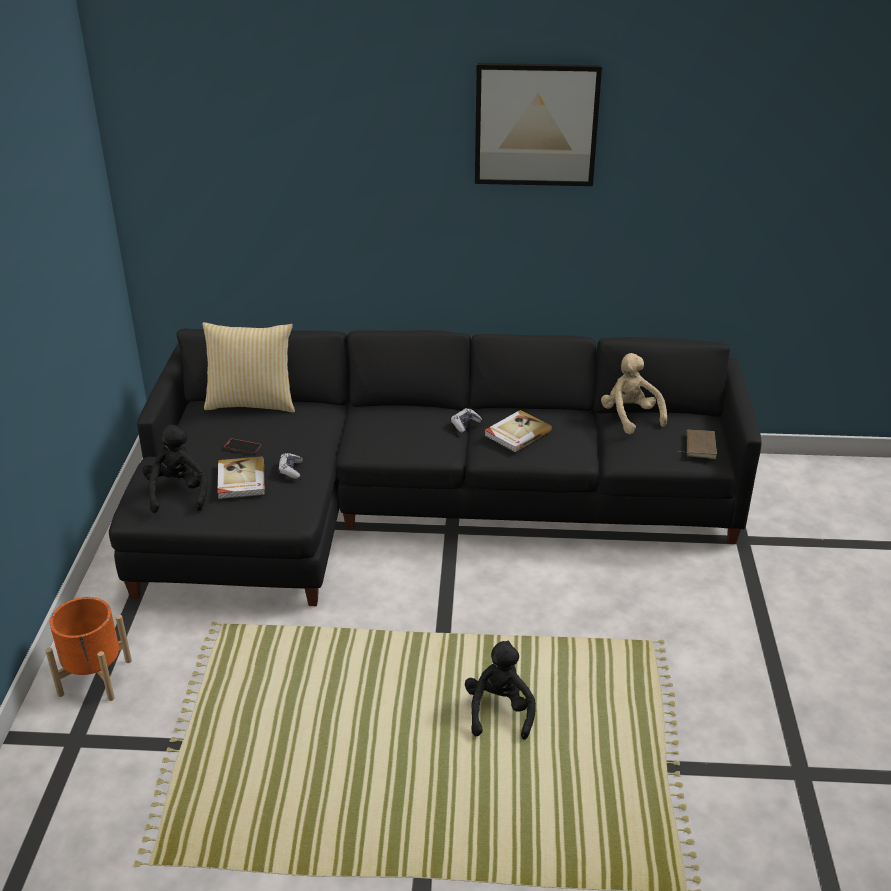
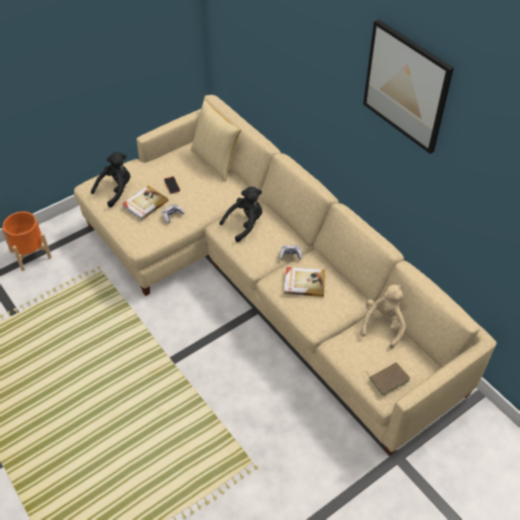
camera: 50 degrees right, 15 degrees up
(413, 504) = (263, 278): black sofa -> beige sofa
(499, 711) = (134, 423): black plush toy -> black plush toy (245, 224)

